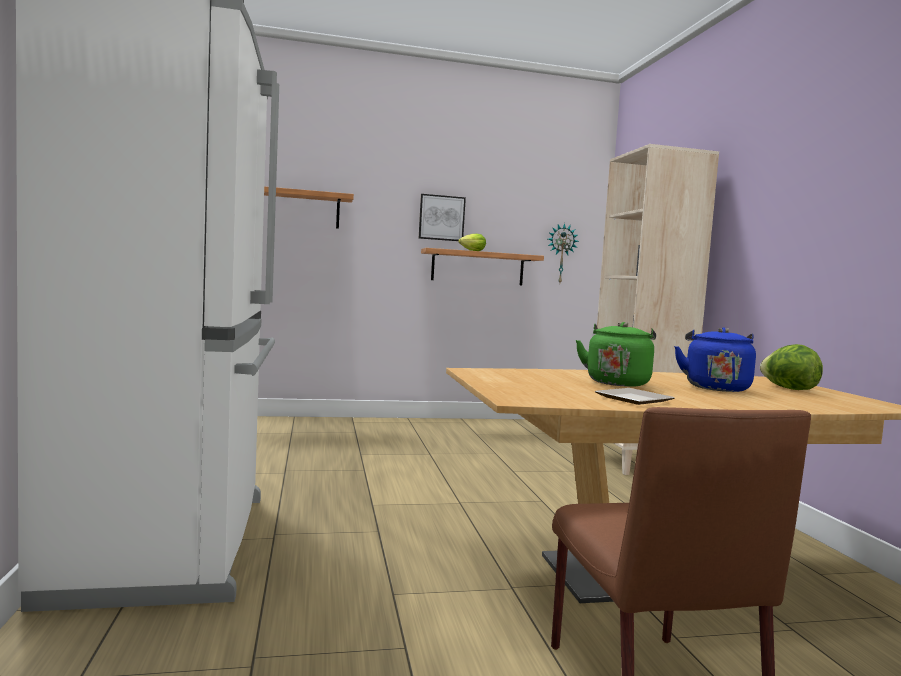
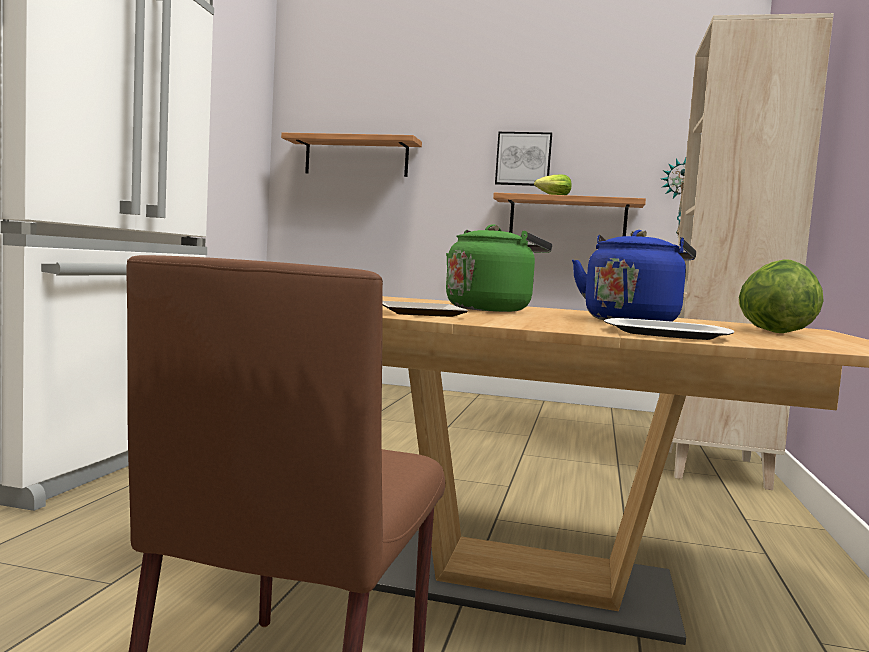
camera: 25 degrees right, 0 degrees up
(783, 403) = (665, 333): none -> plate

